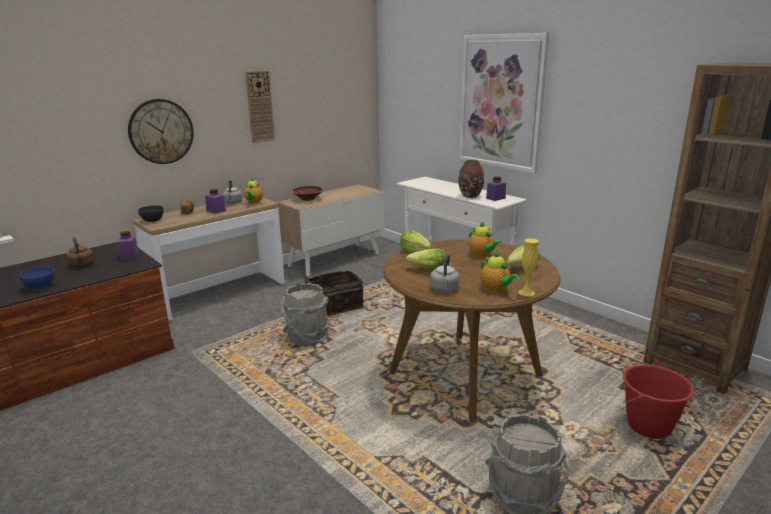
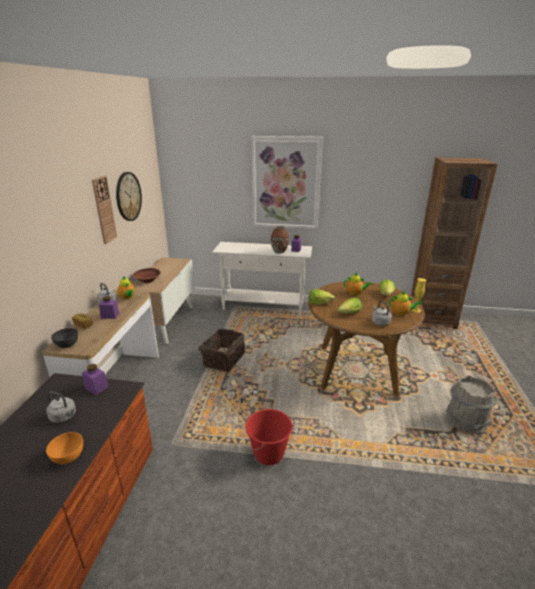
camera: 40 degrees left, 5 degrees up
(40, 287) = (68, 457): blue bowl -> orange bowl
(82, 265) = (64, 417): brown kettle -> grey kettle
(161, 131) = (46, 254): wall clock -> wall clock (128, 196)
(307, 337) = (239, 390): grey bucket -> none
(649, 427) = (456, 359): red bucket -> red bucket (269, 454)

